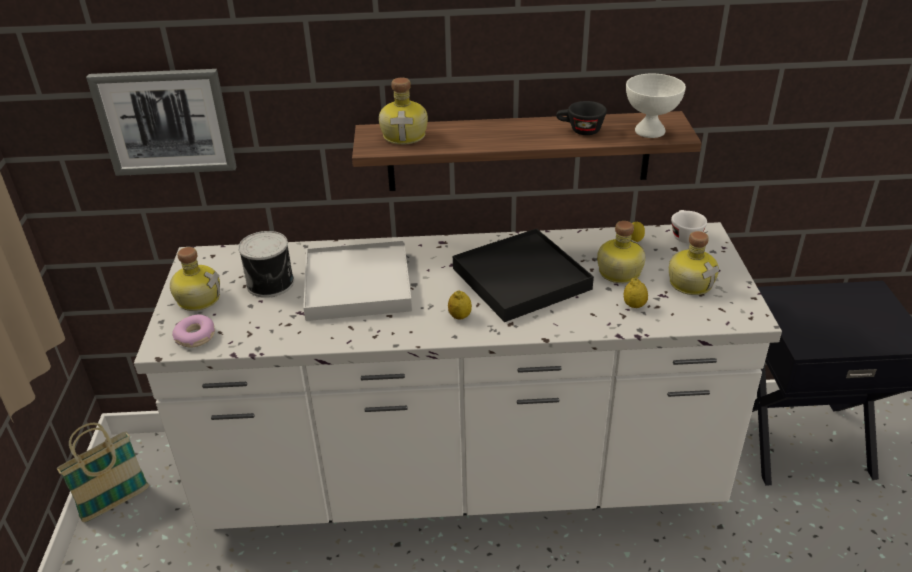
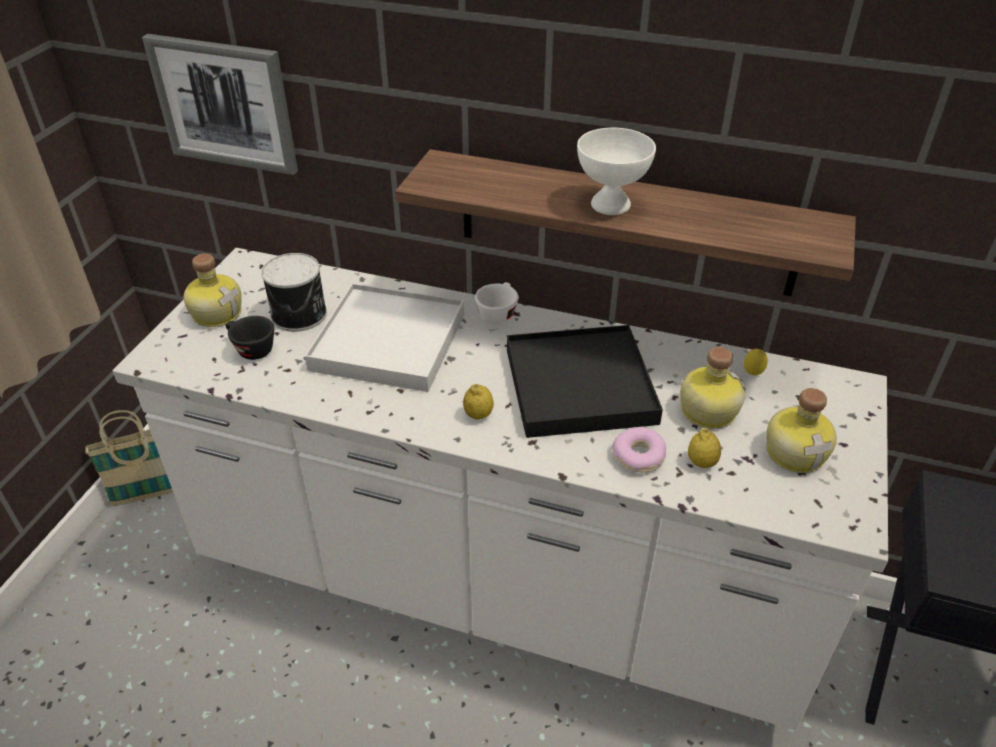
camera: 20 degrees right, 5 degrees up
(196, 337) = (187, 358): donut -> donut (639, 457)
(405, 135) = (475, 175): bottle -> none
(580, 130) = (695, 215): black cup -> black cup (250, 349)
(650, 132) = (790, 237): white bowl -> white bowl (610, 206)
(684, 235) = (824, 382): white cup -> white cup (498, 314)

